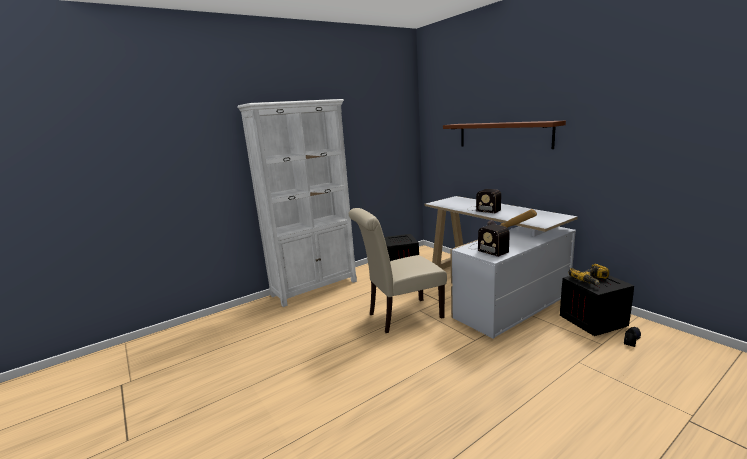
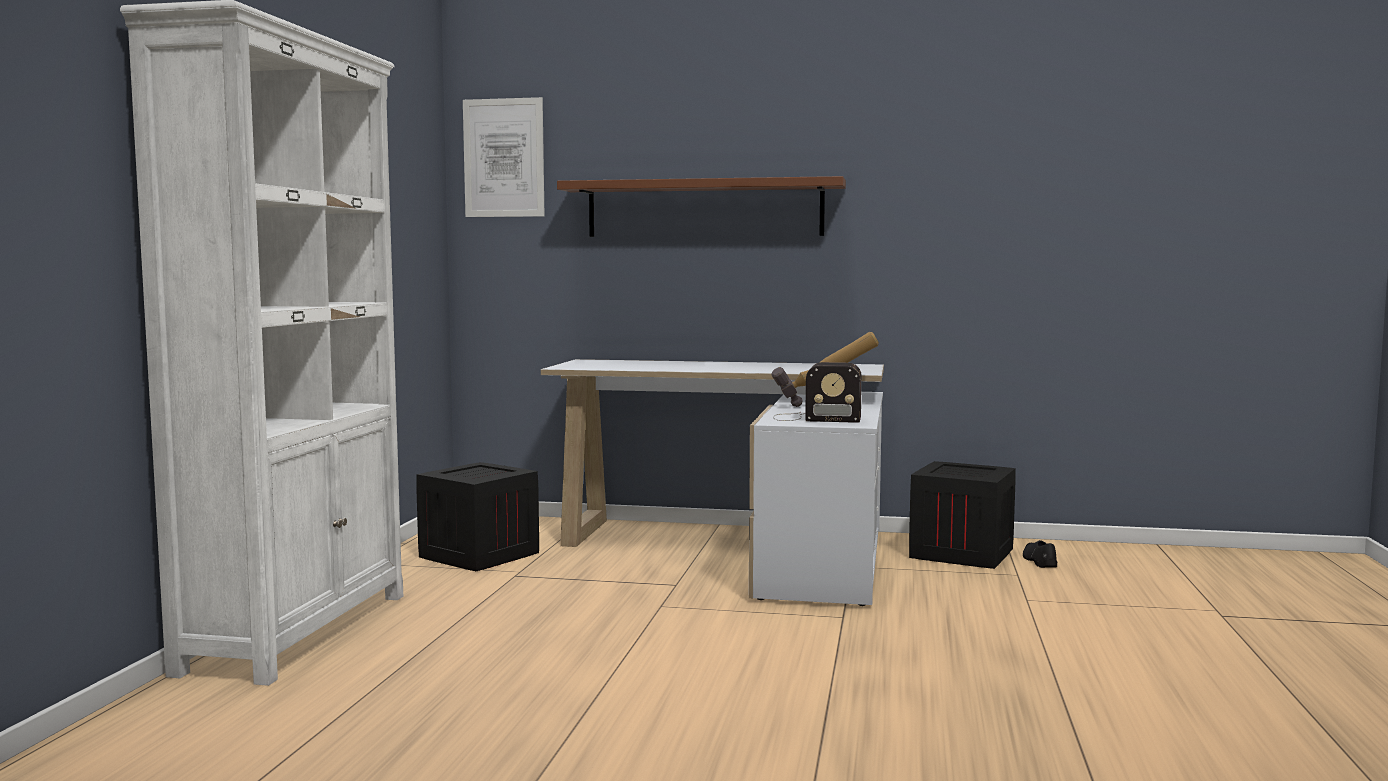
camera: 45 degrees left, 10 degrees down
(401, 316) = (640, 623): beige chair -> none
(435, 113) = (504, 158): none -> picture
(482, 209) = (699, 367): radio -> none
(592, 280) = (956, 470): power drill -> none

